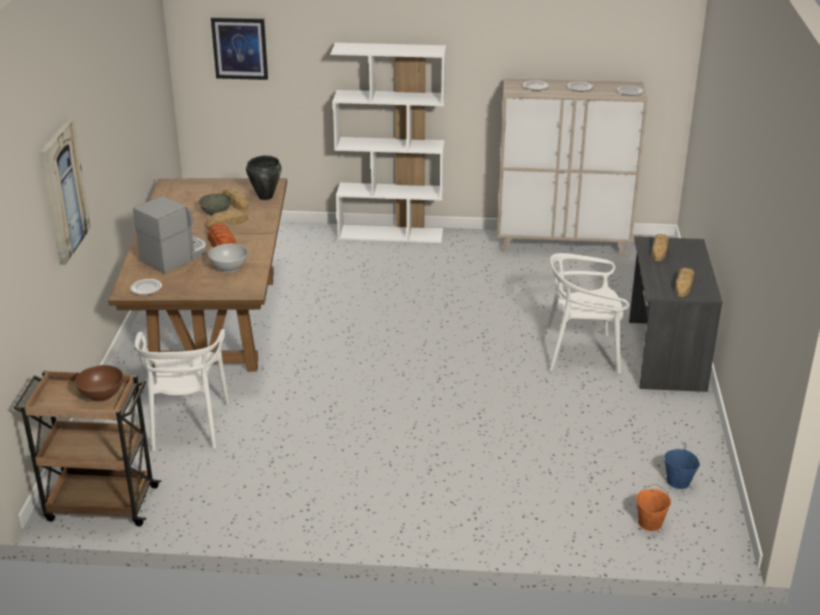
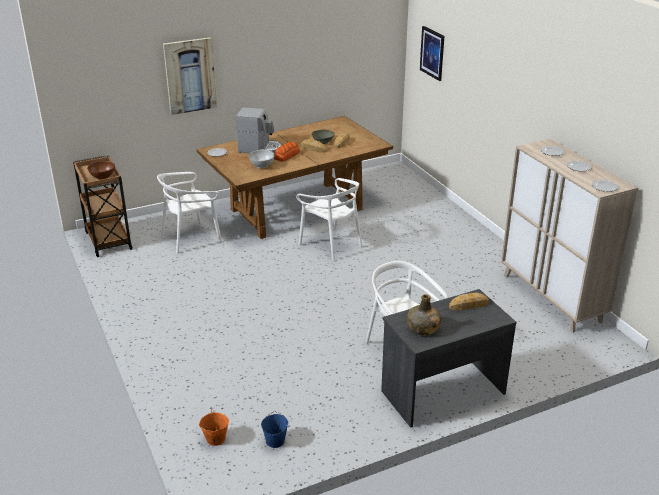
camera: 60 degrees right, 0 degrees up
(265, 197) = (359, 148): black cooking pot -> none
(329, 326) = (331, 244): none -> white chair
(391, 234) = (470, 227): white bookcase -> none
(683, 285) = (422, 329): bread -> green bottle

